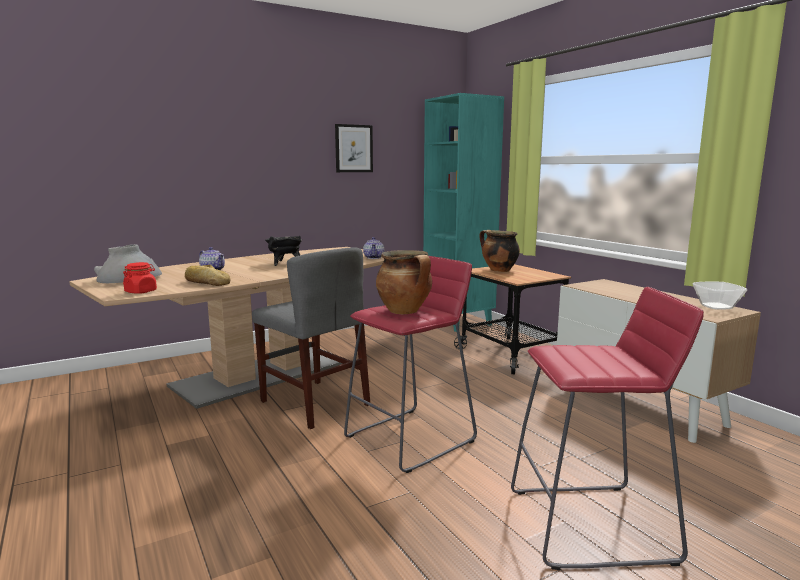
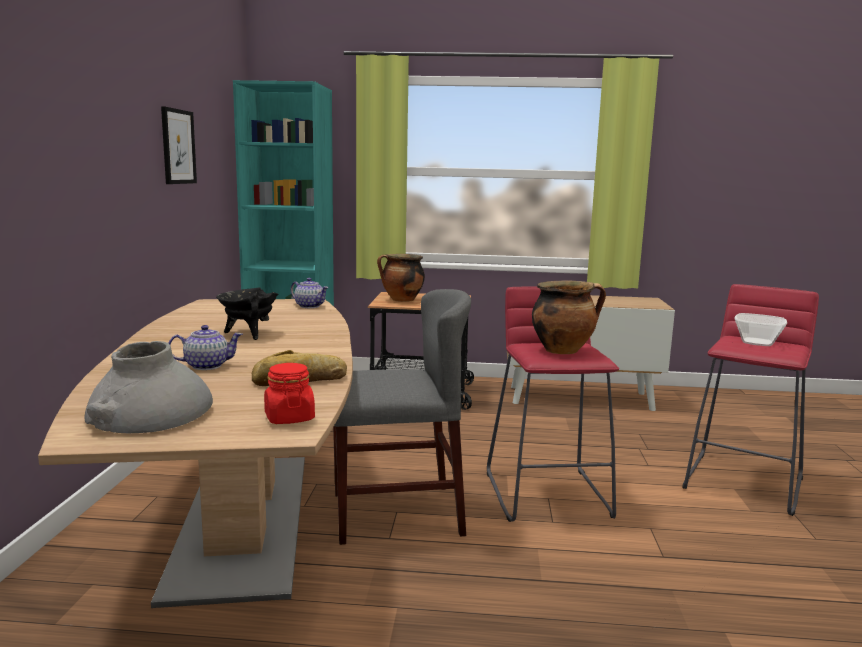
camera: 55 degrees left, 0 degrees up
(716, 306) = (634, 299): bowl -> bowl (756, 342)

